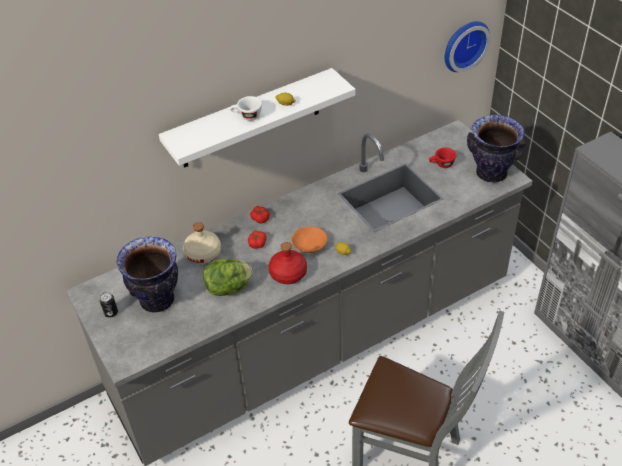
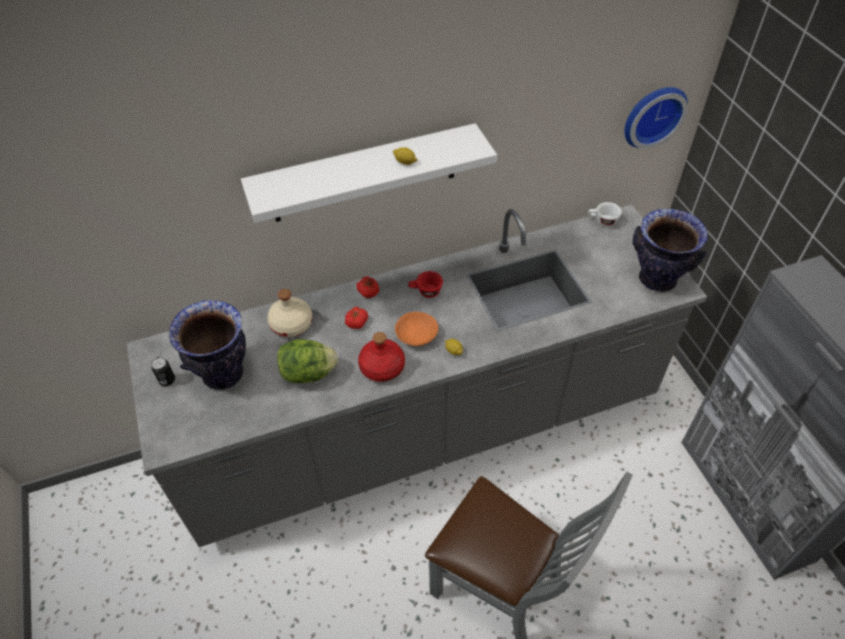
camera: 10 degrees right, 5 degrees up
(247, 116) = (353, 171): white cup -> white cup (602, 221)
(441, 165) = (599, 258): red cup -> red cup (425, 292)

